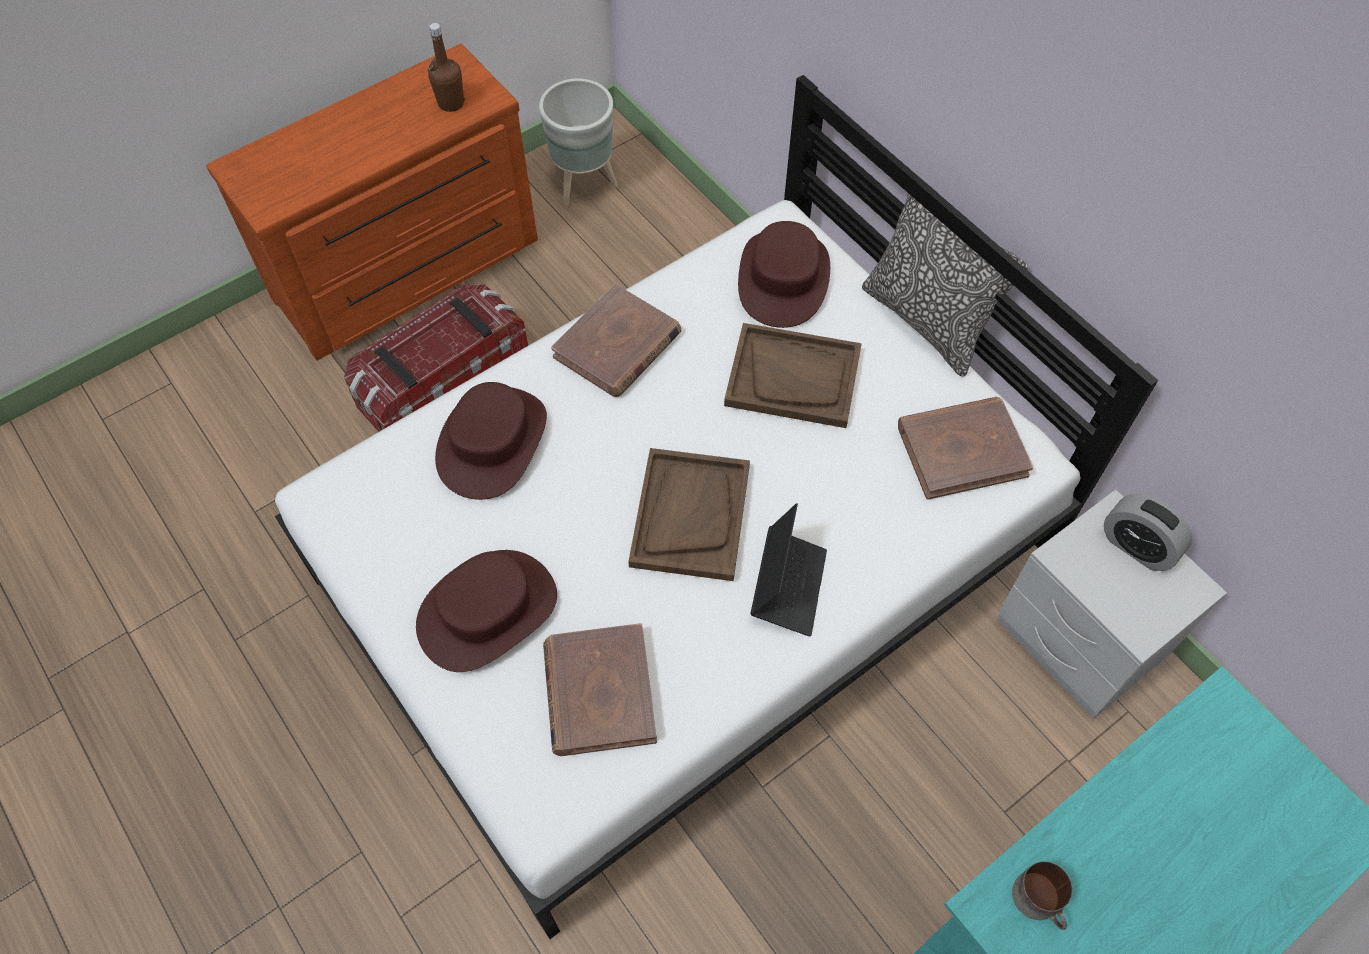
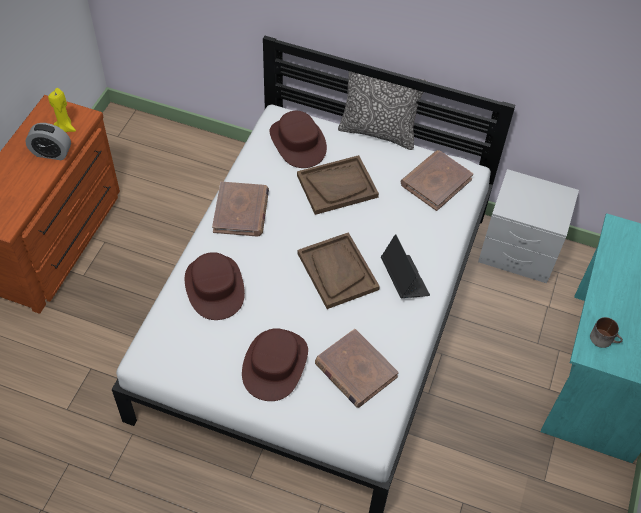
camera: 35 degrees left, 5 degrees down
(443, 384) = (124, 290): storage box -> none
(451, 103) = (65, 128): brown bottle -> yellow candle
(584, 184) = (124, 149): grey planter -> none
(1136, 546) = (532, 188): alarm clock -> alarm clock (51, 153)

